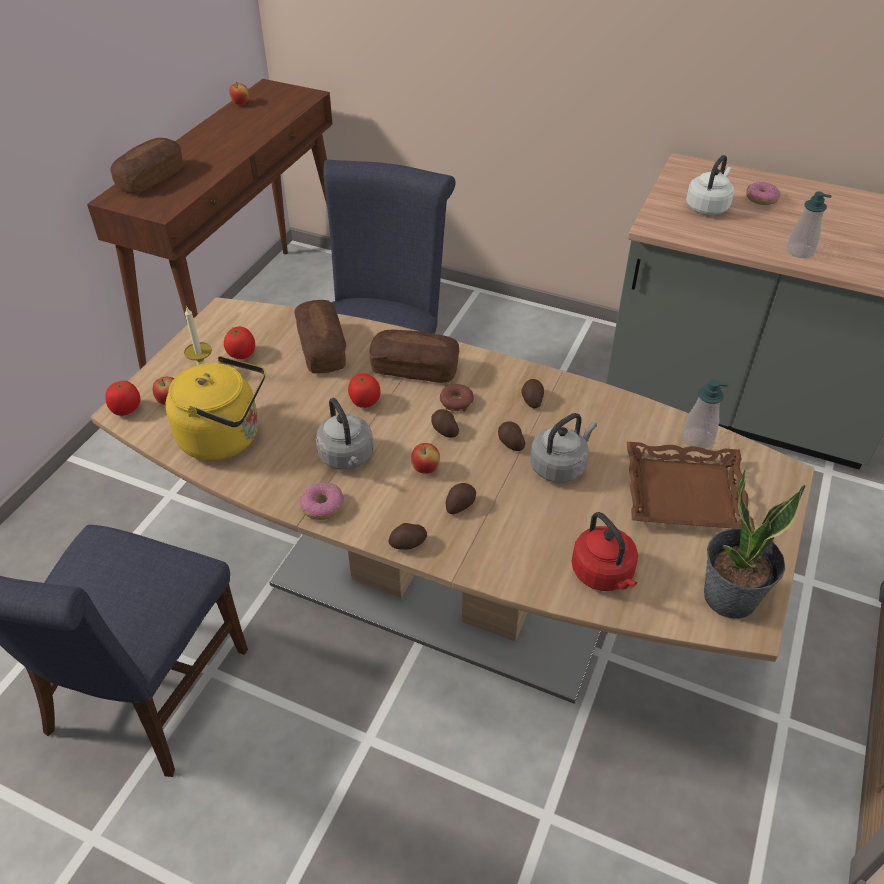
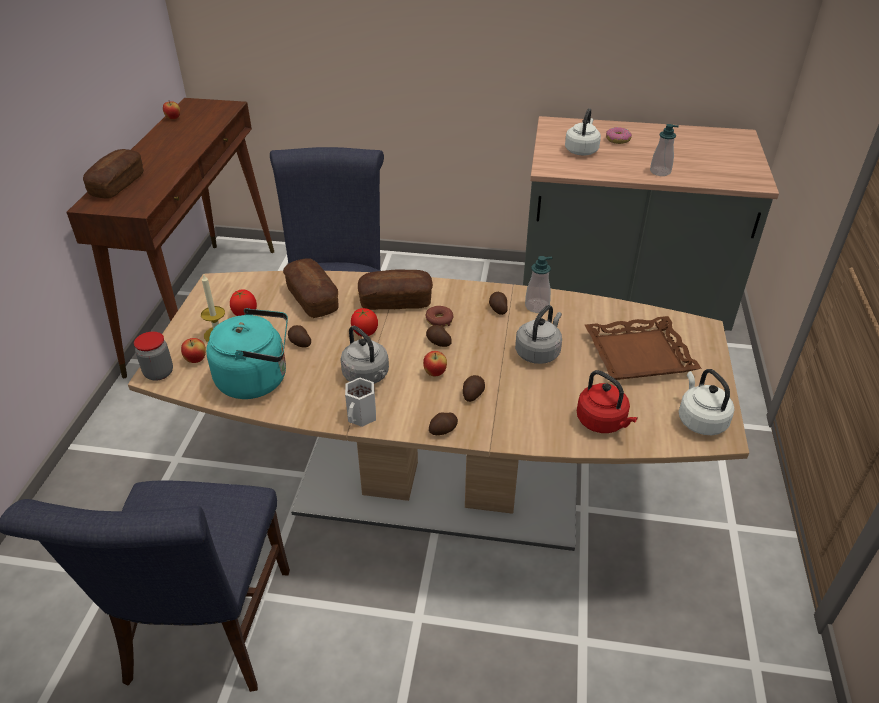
camera: 15 degrees left, 5 degrees down
(126, 409) = (159, 373): tomato -> jar
(226, 437) = (257, 379): yellow kettle -> turquoise kettle
(322, 506) = (362, 416): donut -> white mug
(510, 443) = (494, 342): potato -> potato (299, 343)
(697, 439) = (632, 315): soap dispenser -> soap dispenser (537, 306)
(730, 598) = (700, 420): potted plant -> white kettle

